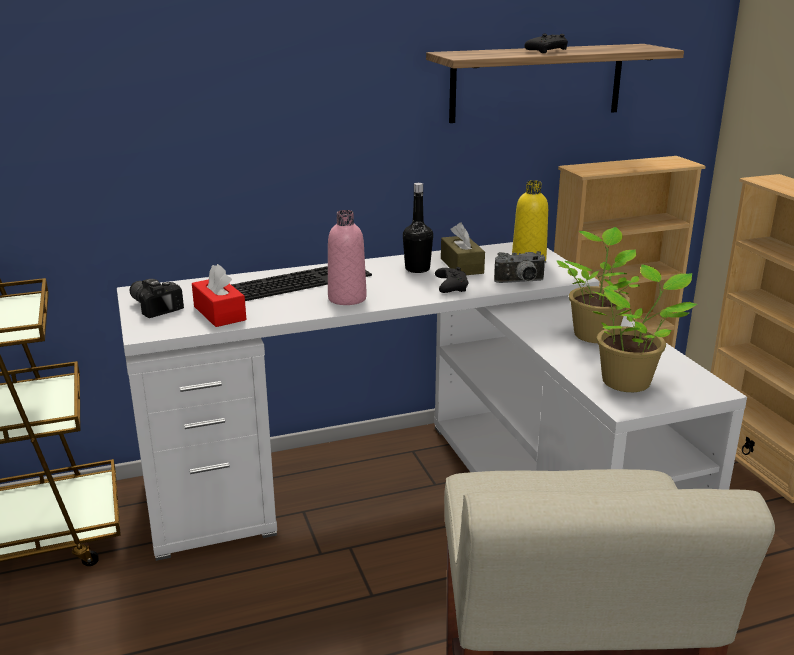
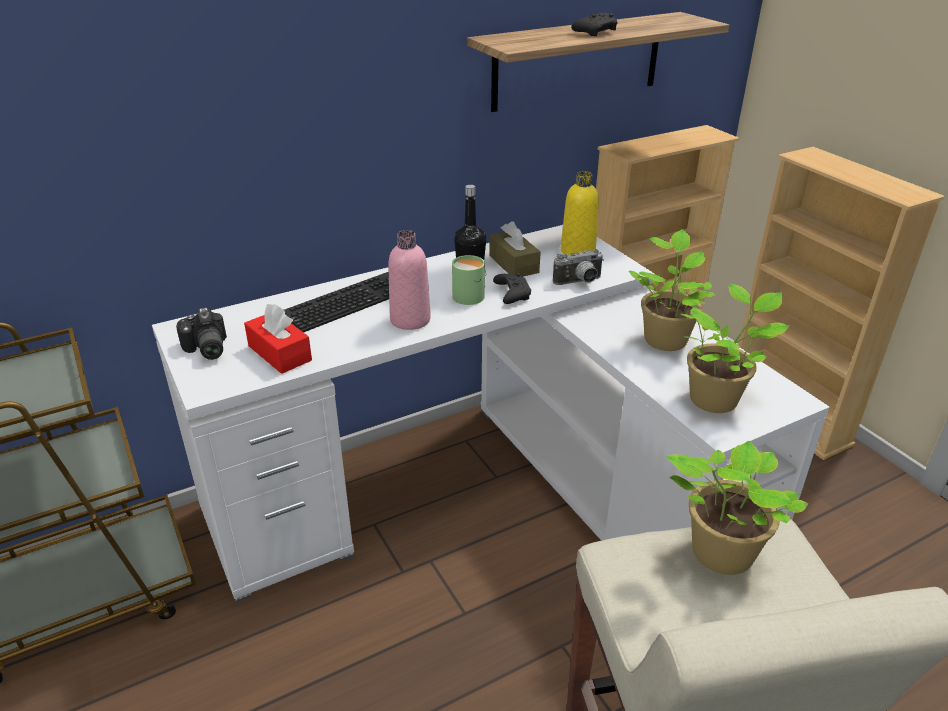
camera: 10 degrees left, 10 degrees up
(155, 306) = (205, 349): camera -> camera turned 150 degrees counterclockwise
(411, 285) = (470, 295): none -> green mug
(580, 491) = (717, 554): none -> potted plant

